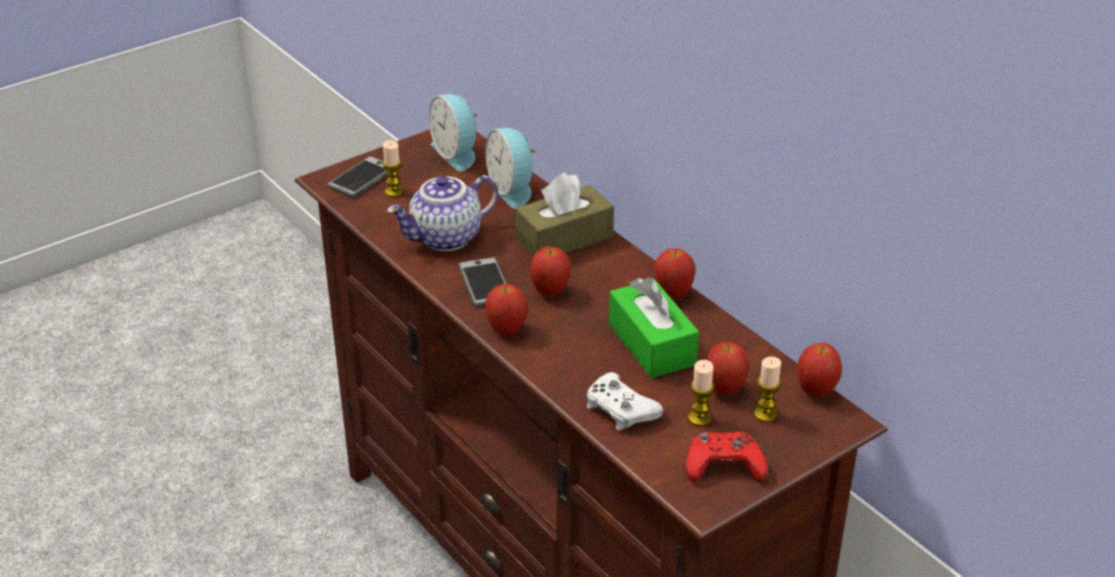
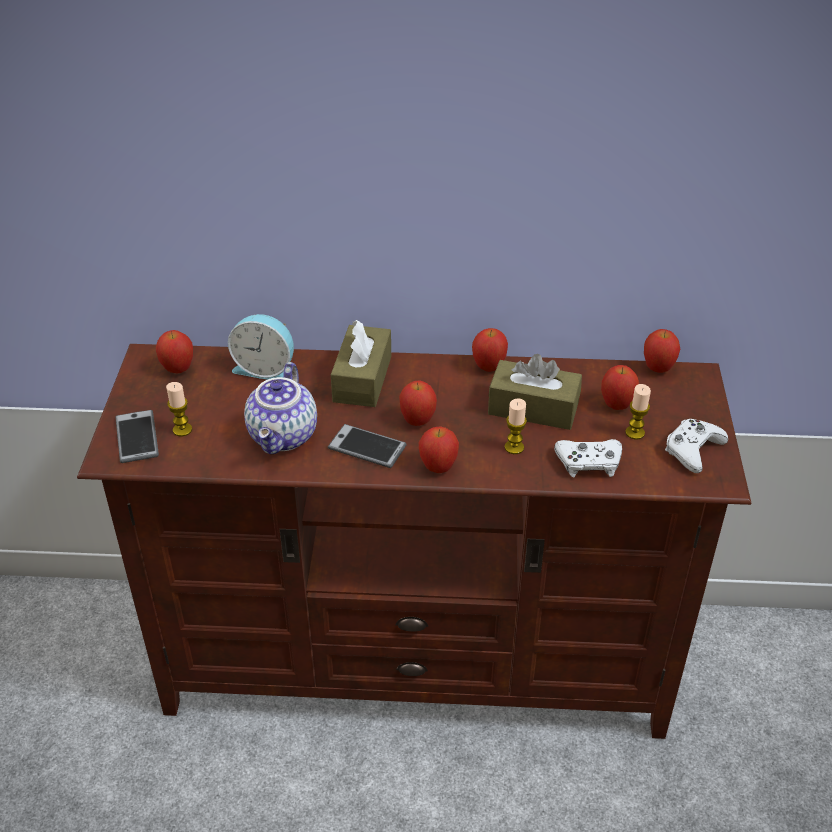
camera: 50 degrees left, 5 degrees up
(457, 153) = (178, 369): alarm clock -> apple
(652, 344) = (533, 408): green tissue box -> brown tissue box
(724, 465) = (693, 450): red game controller -> white game controller
(765, 414) = (659, 402): candle -> candle (514, 447)

